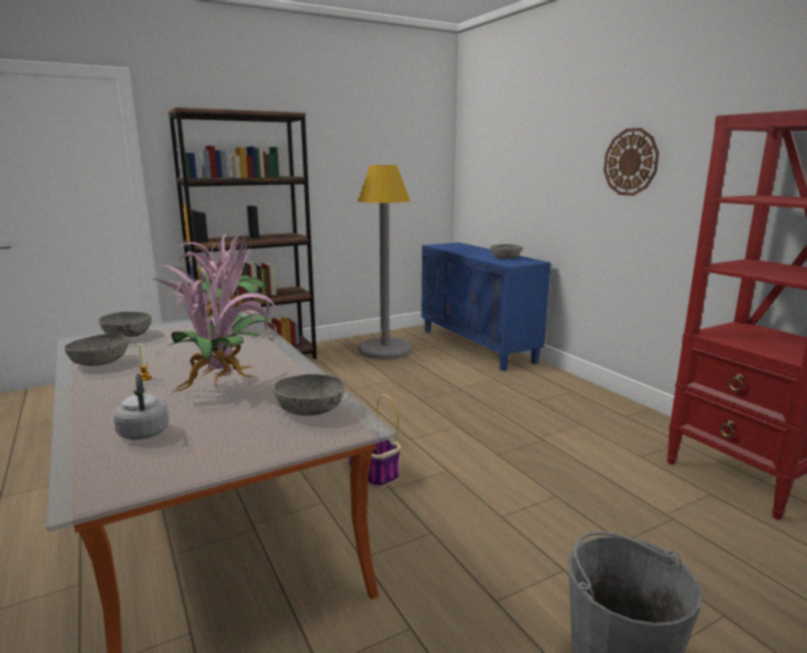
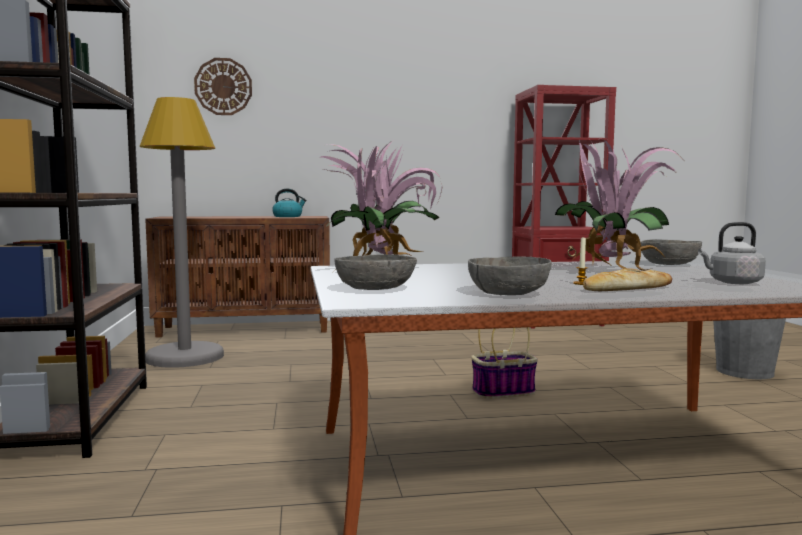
camera: 70 degrees left, 10 degrees down
(112, 392) = (627, 288): none -> bread
(478, 346) = (246, 329): blue cabinet -> brown cabinet
(505, 258) = (288, 216): grey bowl -> kettle
(631, 162) = (404, 120): wall clock -> wall clock (223, 86)

